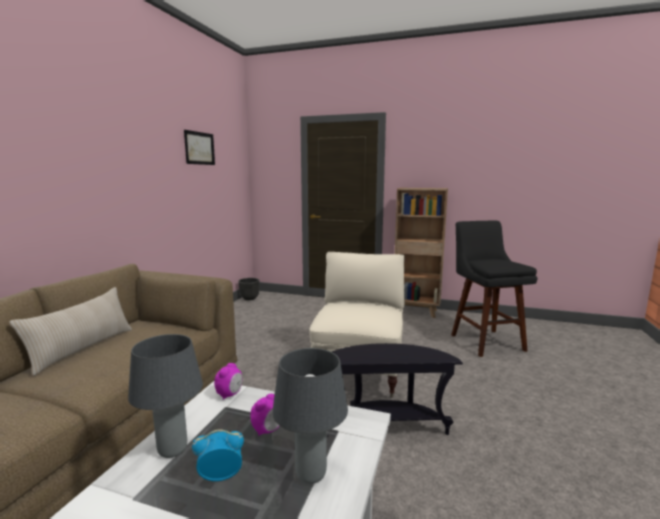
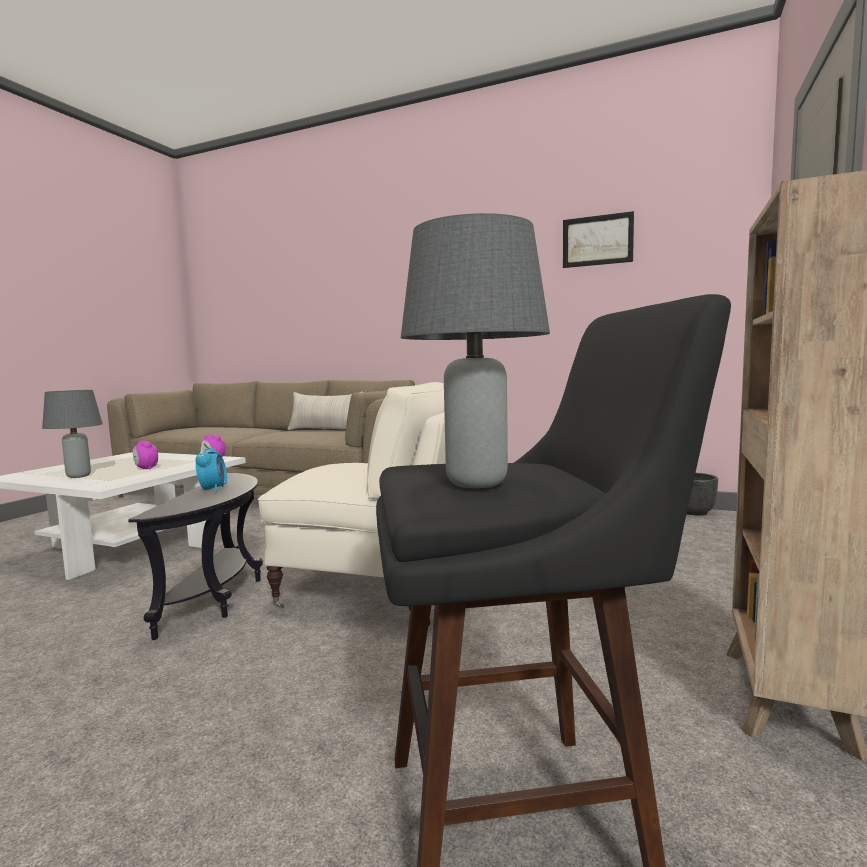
camera: 95 degrees right, 5 degrees down
(172, 451) = (161, 457): grey table lamp -> grey table lamp (474, 483)
(221, 476) = (118, 464): alarm clock -> alarm clock (213, 490)

